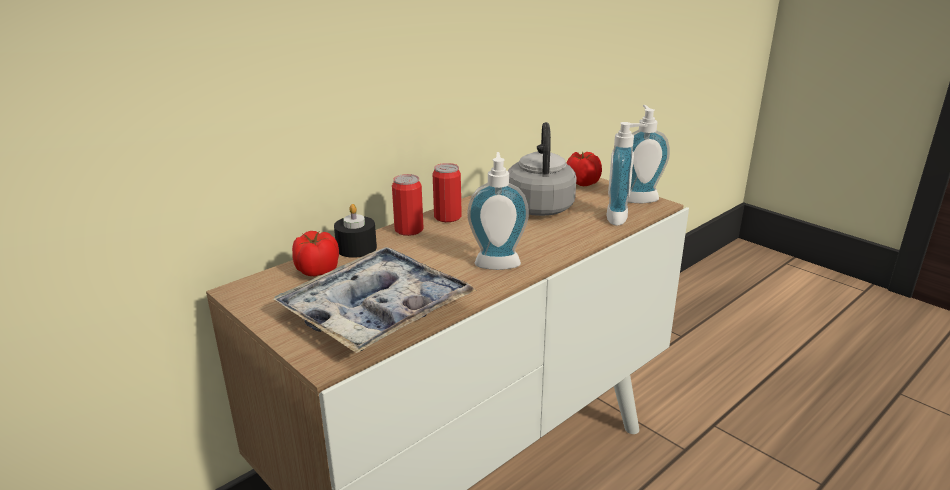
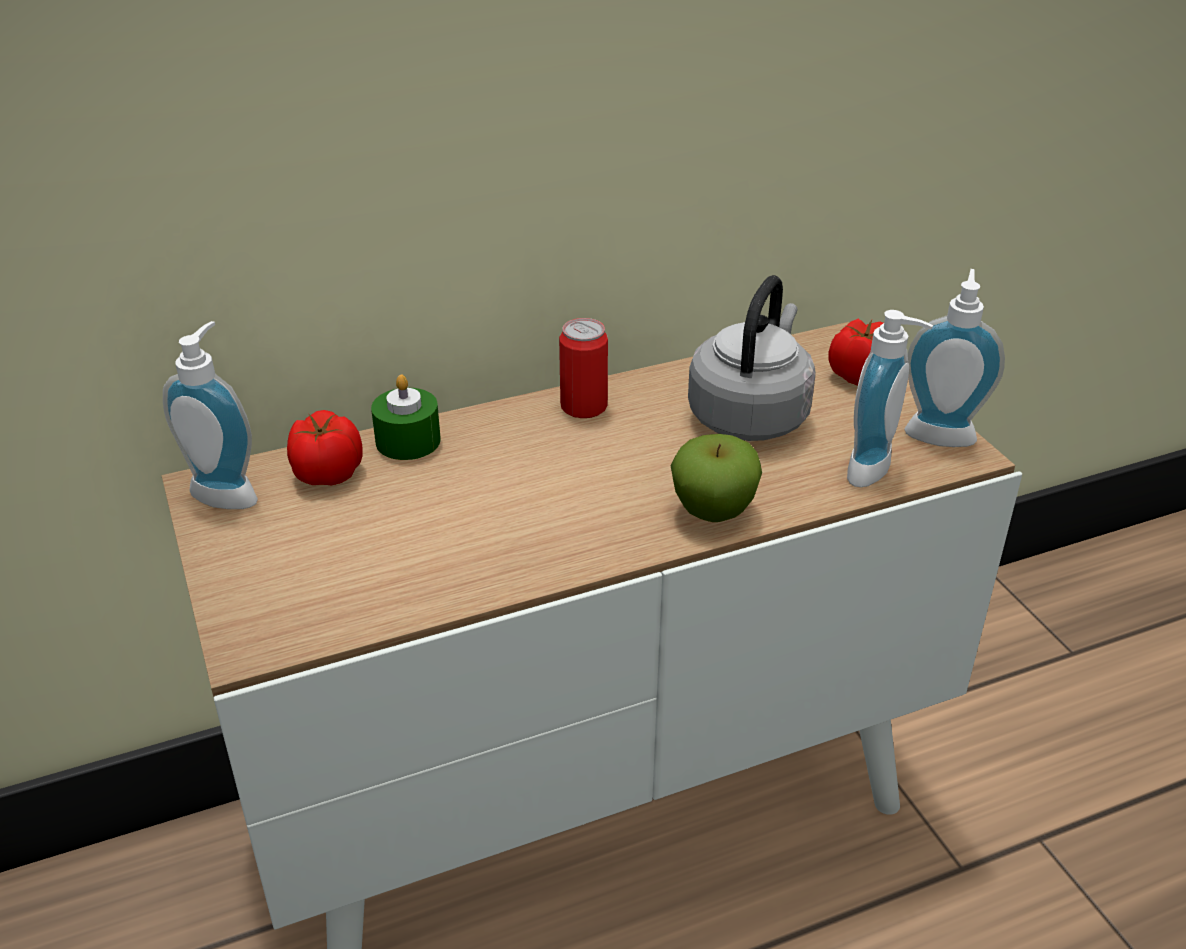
camera: 20 degrees right, 10 degrees up
(356, 248) = (408, 441): black candle -> green candle
(376, 312) = (364, 573): tray -> none
(409, 230) = (507, 421): can -> none
(497, 262) = (603, 519): soap dispenser -> soap dispenser (229, 492)
(553, 248) = (713, 512): none -> apple

